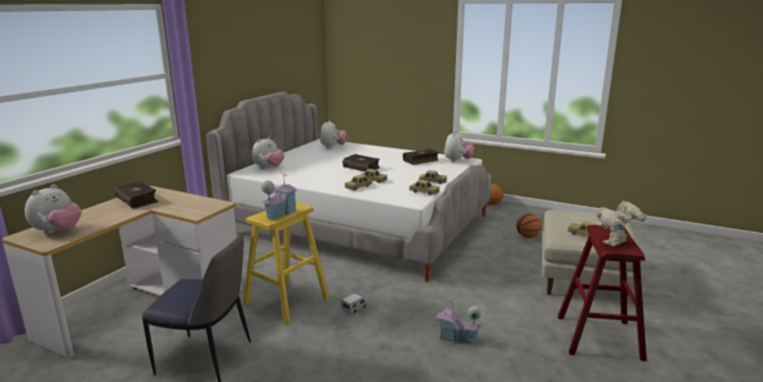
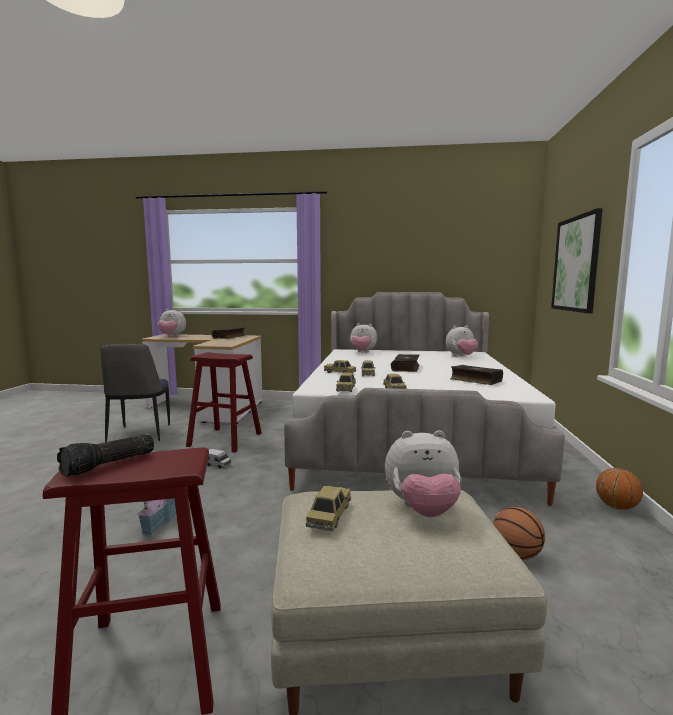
camera: 70 degrees right, 10 degrees down
(280, 214) = (217, 355): toy house -> none
(286, 301) = (225, 439): yellow stool -> red stool
(396, 64) = (576, 264): none -> picture
(457, 161) = (511, 392): plush toy -> plush toy (422, 510)
(616, 243) = (109, 465): toy robot -> flashlight

